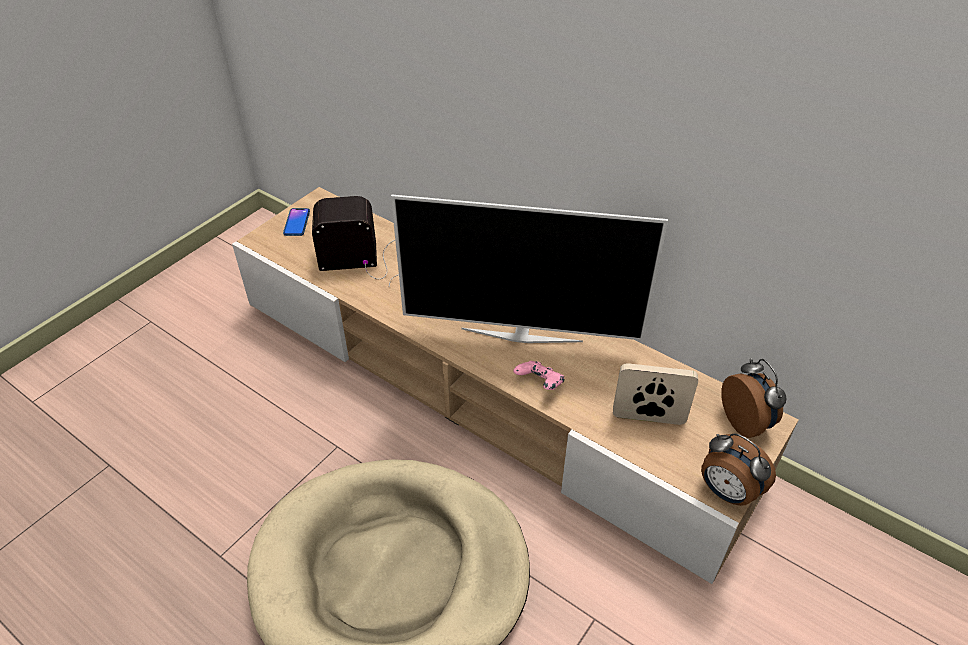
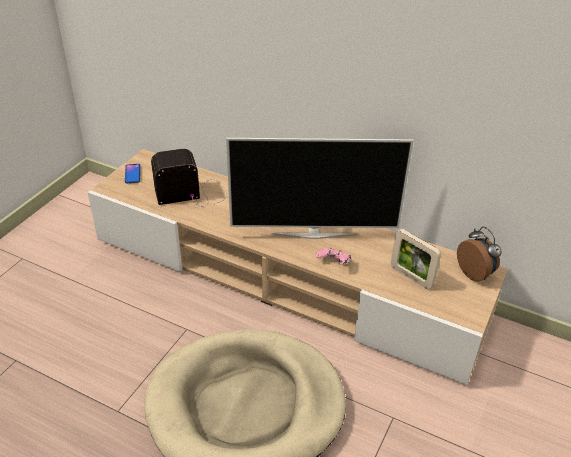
camera: 10 degrees left, 5 degrees down
(648, 418) = (411, 277): picture frame -> picture frame turned 135 degrees counterclockwise
(727, 492) = (471, 316): alarm clock -> none

